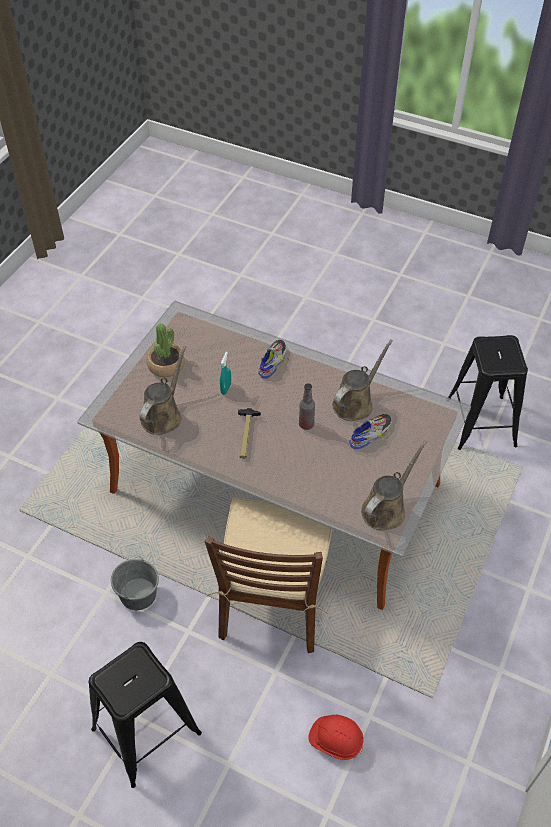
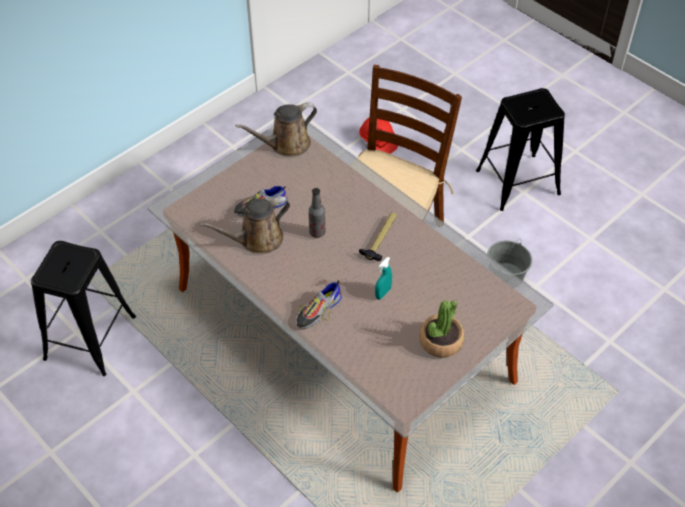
camera: 160 degrees left, 0 degrees up
(163, 415) = (459, 282): brown watering can -> none

